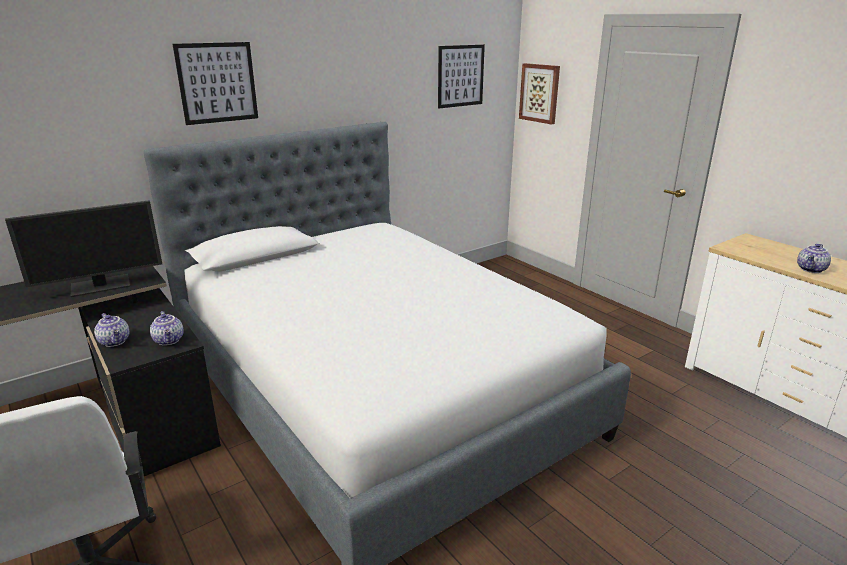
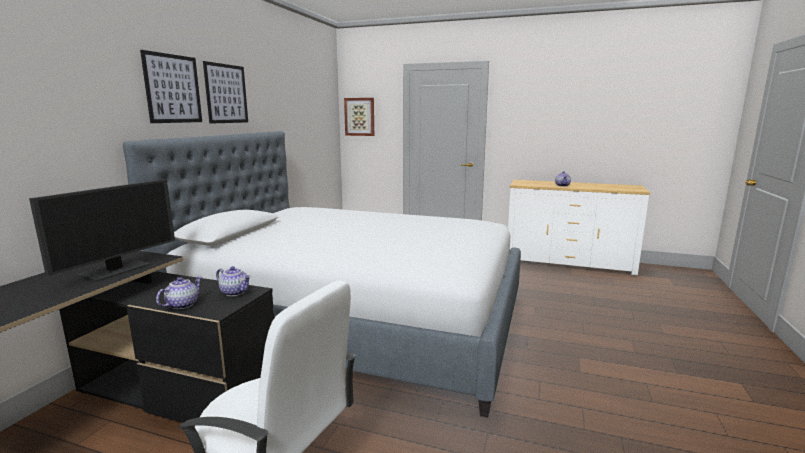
camera: 35 degrees left, 10 degrees down
(115, 341) = (182, 305): teapot -> teapot turned 75 degrees counterclockwise
(460, 76) = (313, 103): picture -> picture (226, 94)

